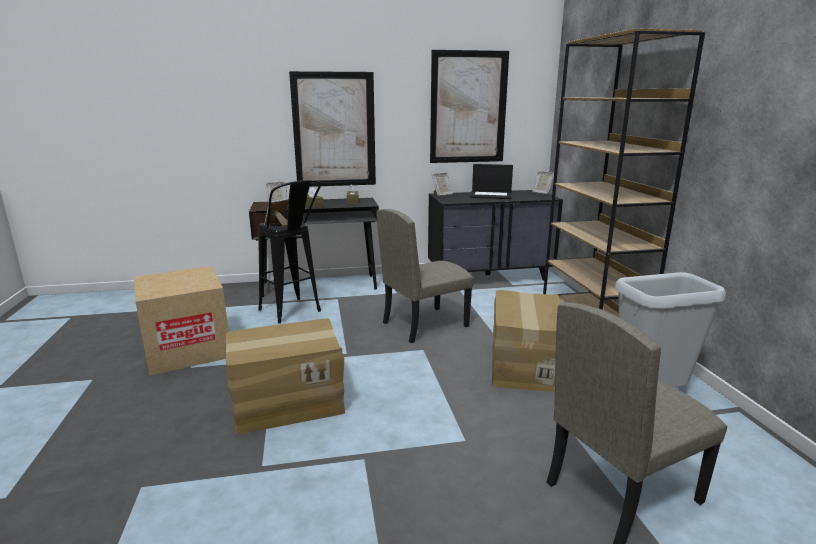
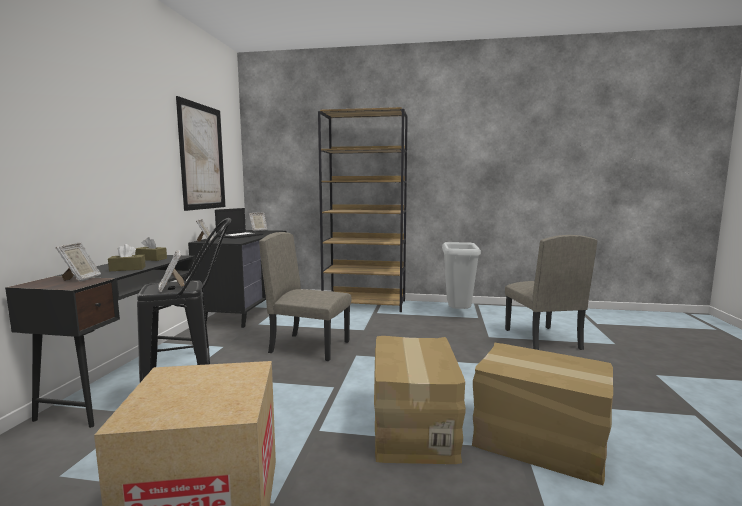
camera: 70 degrees left, 10 degrees down
(334, 130) = (103, 173): picture -> none
(424, 324) = (310, 347): beige chair -> beige chair turned 120 degrees clockwise
(523, 365) = (406, 331): cardboard box -> cardboard box (538, 442)

